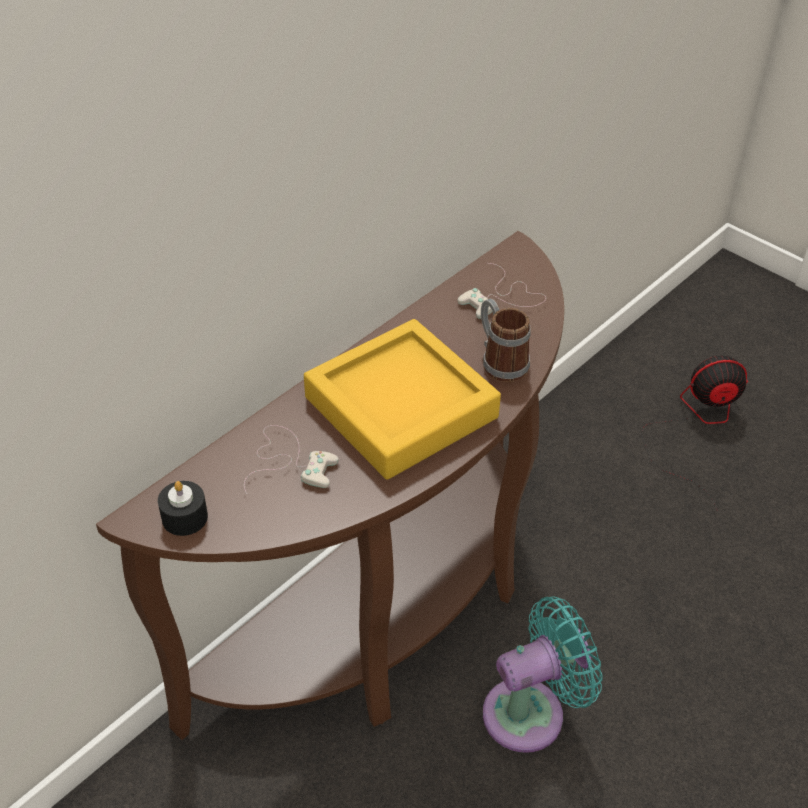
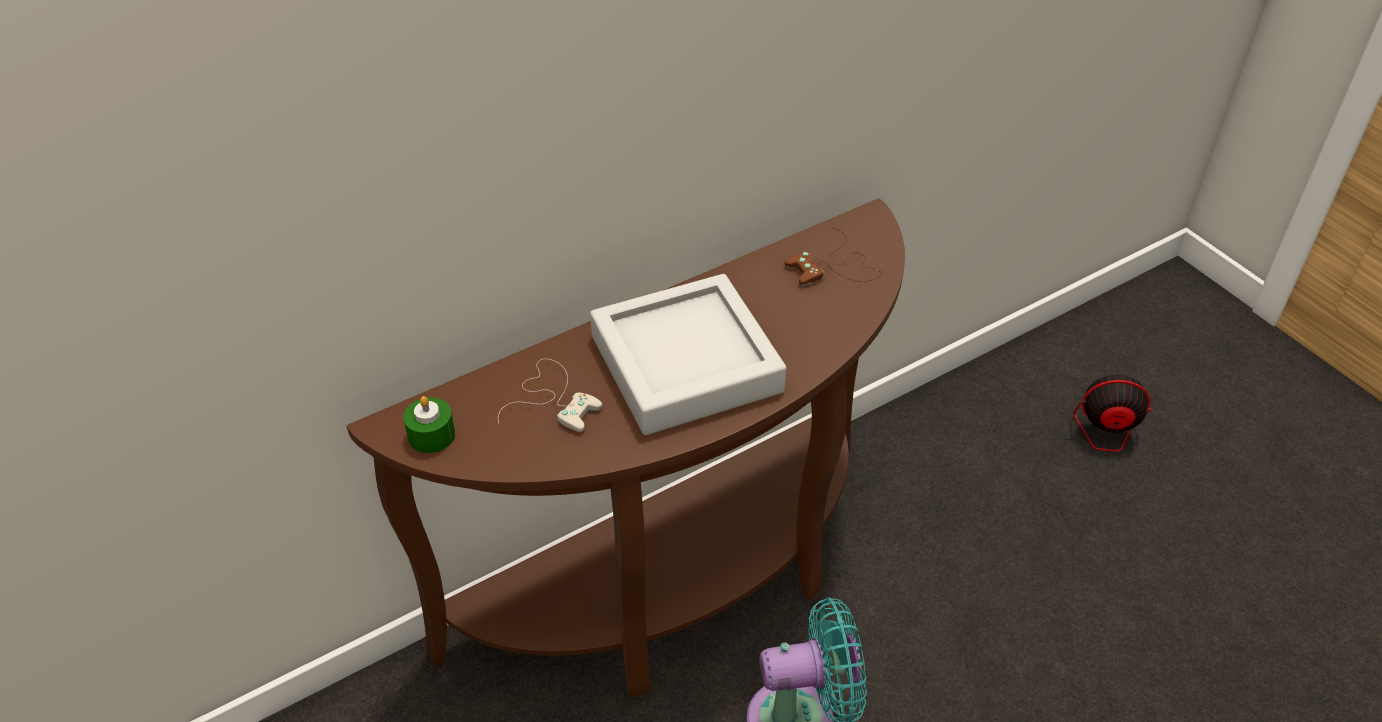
camera: 15 degrees right, 0 degrees up
(184, 517) = (431, 435): black candle -> green candle
(401, 407) = (686, 364): yellow tray -> grey tray
(499, 361) = (807, 333): mug -> none
(502, 298) = (835, 267): white game controller -> brown game controller

